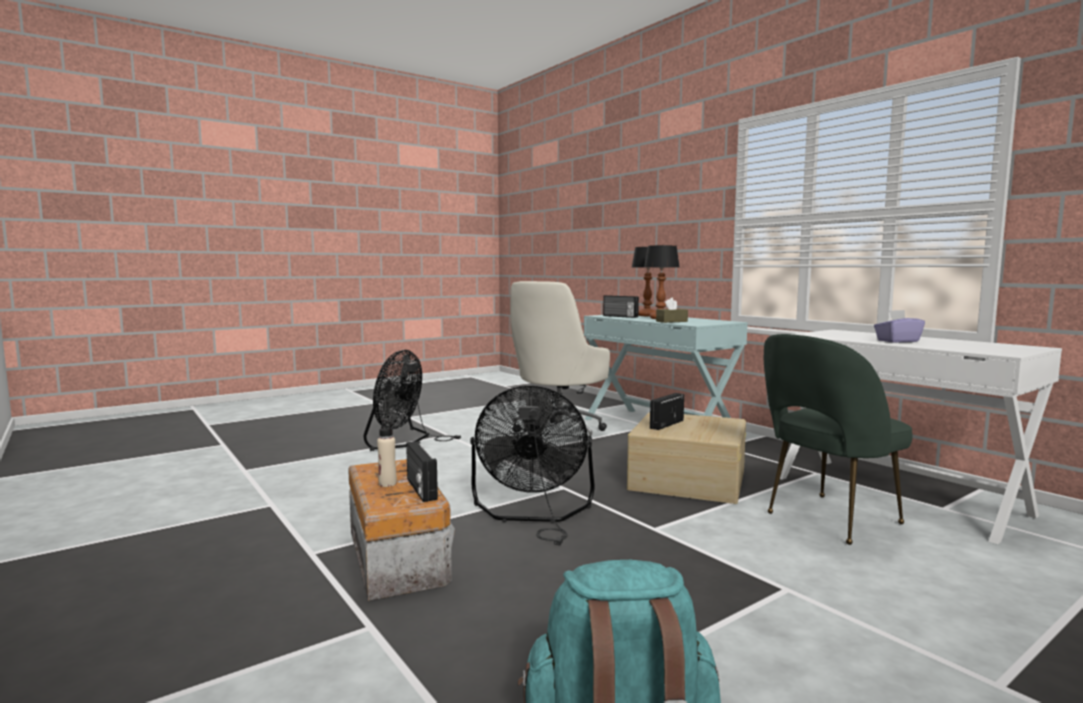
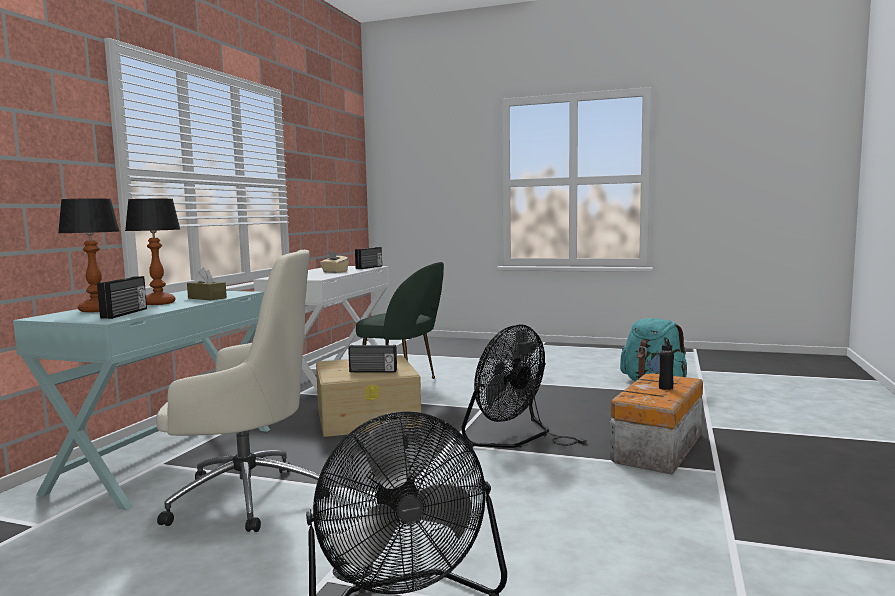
camera: 125 degrees left, 0 degrees up
(387, 483) = (665, 388): beige bottle -> black bottle
(420, 489) = (650, 380): radio -> radio (369, 267)
(534, 515) = (522, 436): black fan -> black fan turned 75 degrees clockwise
(897, 341) = (334, 272): purple tissue box -> beige tissue box

